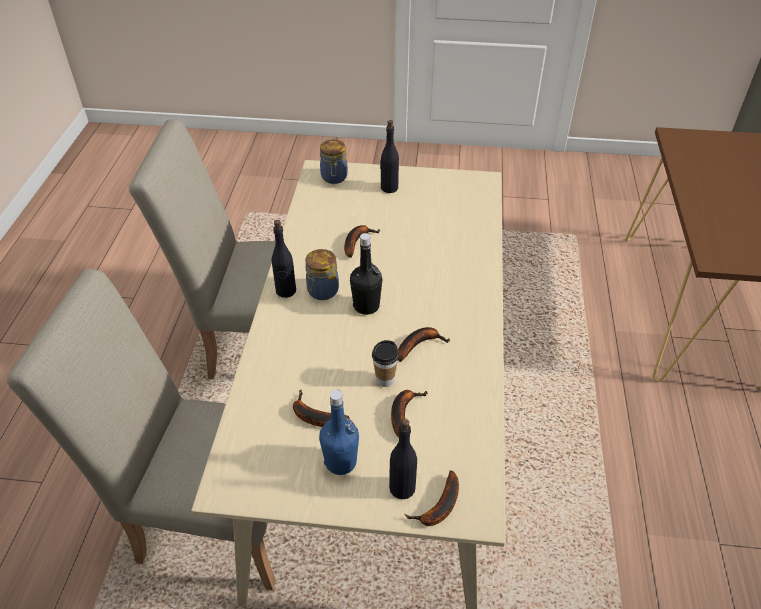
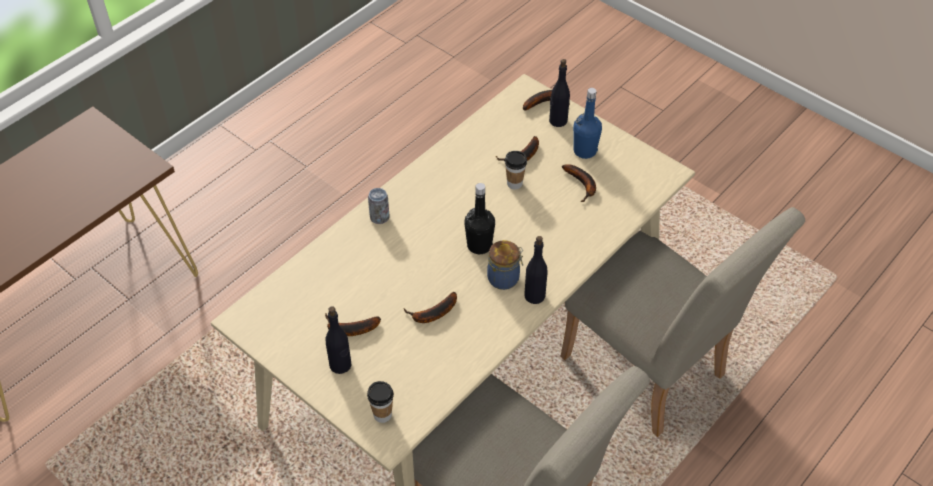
camera: 145 degrees left, 5 degrees up
(334, 178) = (382, 415): jar -> cup
(419, 344) = (467, 195): banana -> banana (349, 329)
(472, 286) = (379, 217): none -> can

